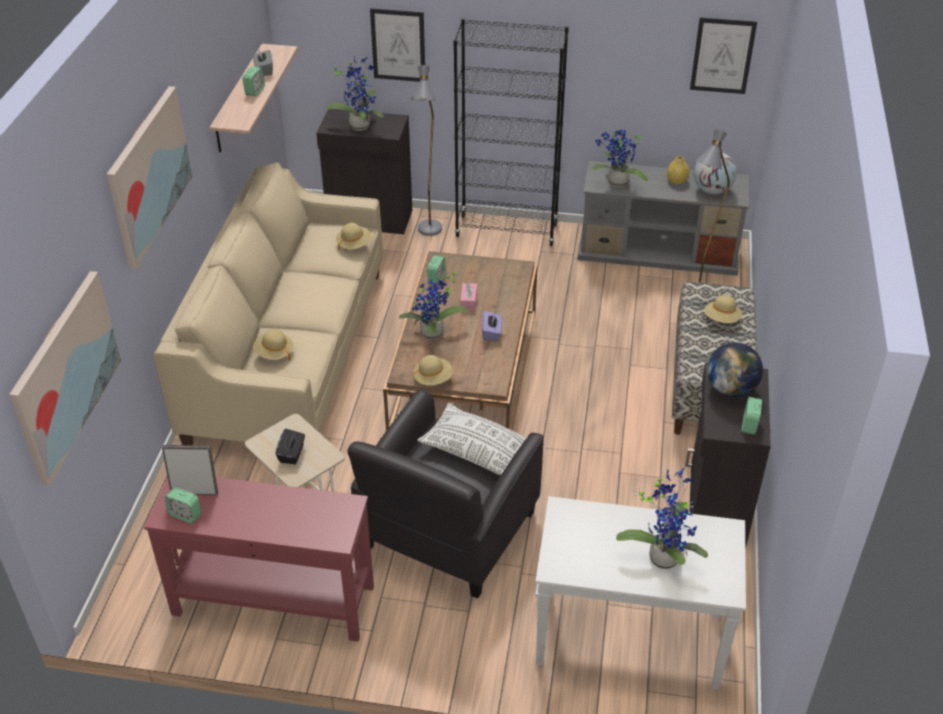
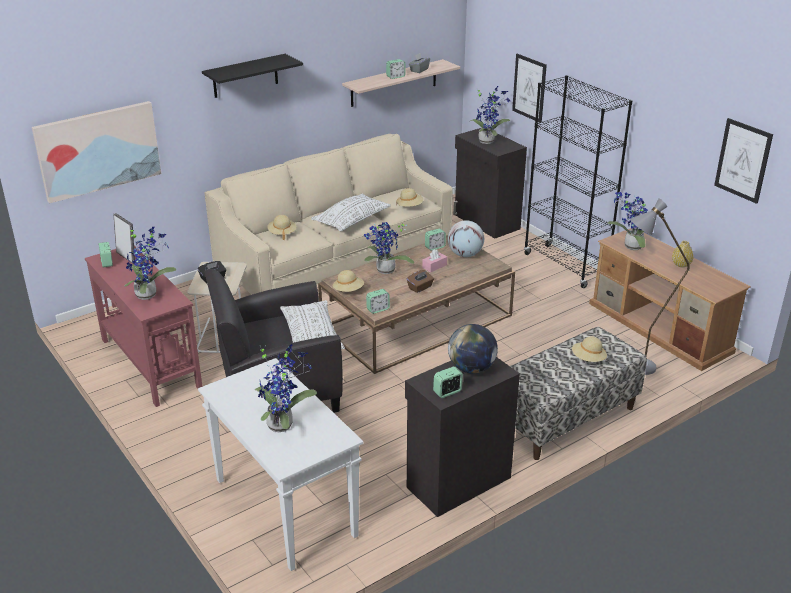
camera: 45 degrees right, 10 degrees down
(148, 175) = (245, 76): picture -> black shelf
(303, 518) = (149, 294): none -> potted plant
(321, 295) = (351, 220): none -> white pillow
(429, 234) = (511, 245): grey floor lamp -> none
(491, 333) = (420, 287): purple tissue box -> brown tissue box
(491, 381) = (378, 309): none -> alarm clock
(659, 251) = (660, 327): grey tv stand -> brown tv stand
(712, 190) = (700, 281): globe -> globe (465, 254)

